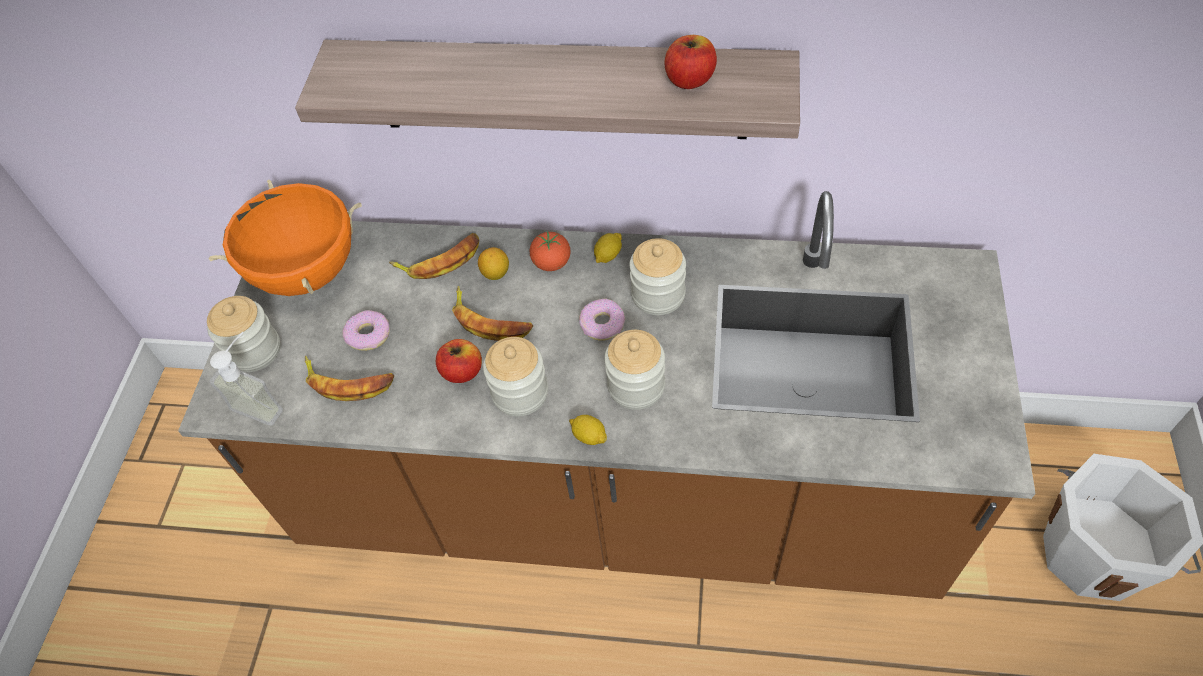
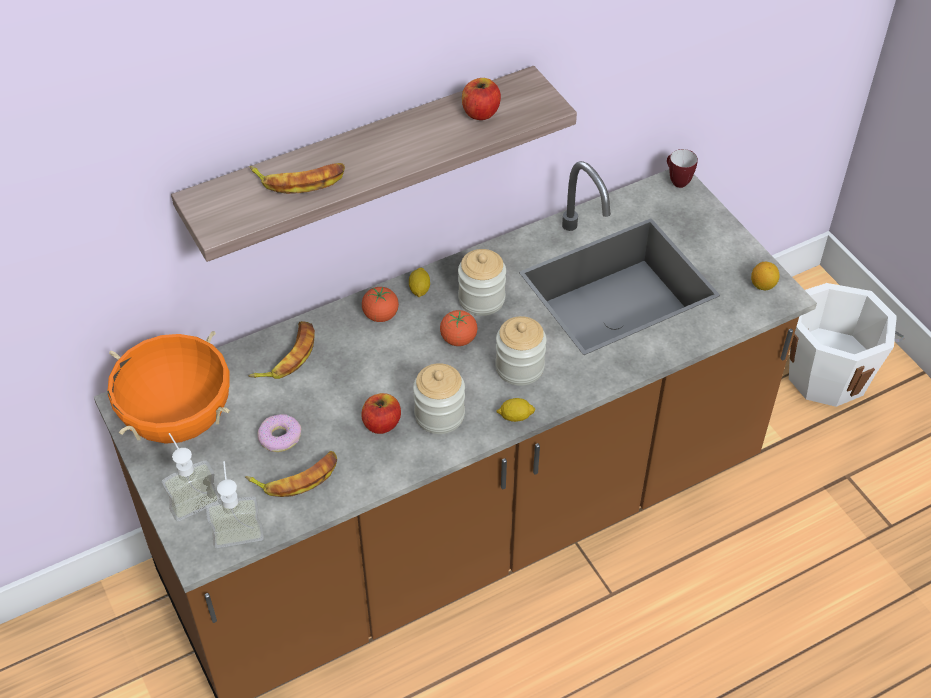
camera: 40 degrees left, 5 degrees down
(254, 350) = (191, 497): jar -> soap dispenser
(490, 320) = (370, 378): banana -> banana (300, 180)
(496, 273) = (343, 343): lemon -> lemon (763, 285)
(602, 324) = (458, 339): donut -> tomato
(971, 266) = (676, 181): none -> mug

